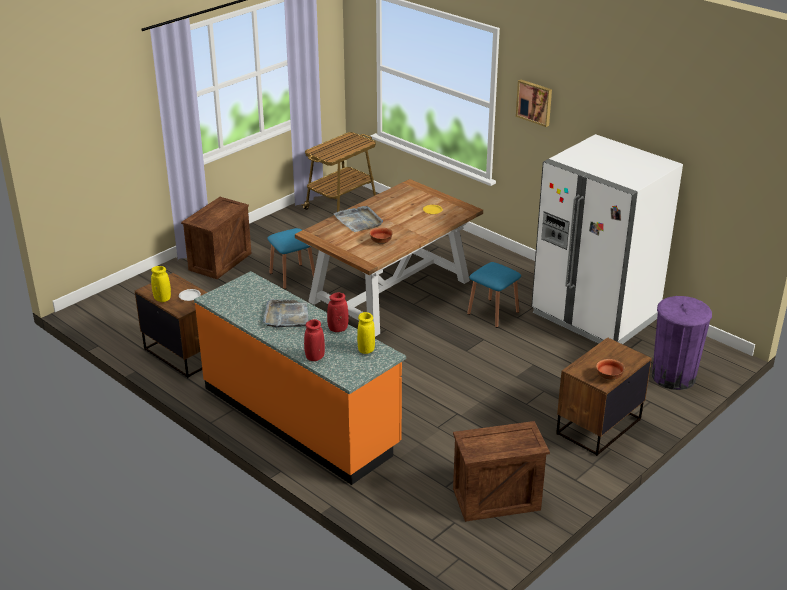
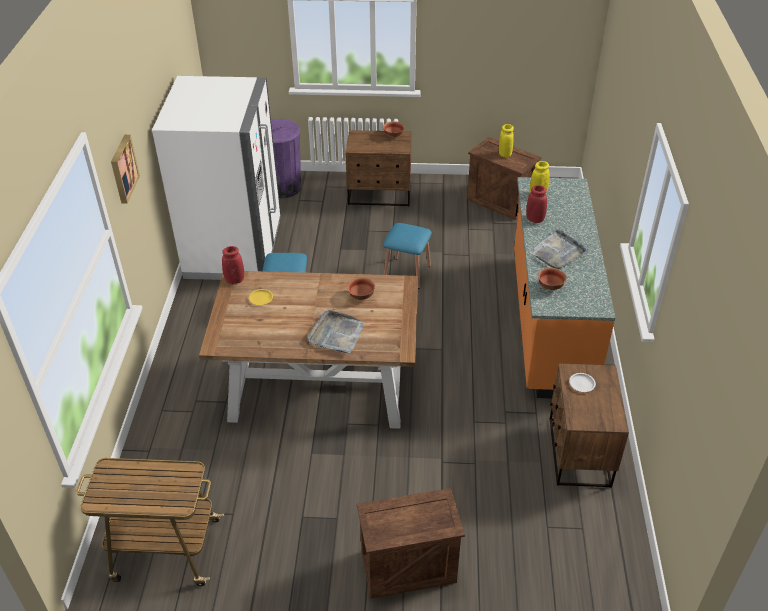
camera: 130 degrees left, 10 degrees up
(162, 299) = (610, 399): yellow vase -> yellow vase (505, 154)
(261, 292) = (550, 286): none -> bowl
(292, 276) = (369, 474): blue stool -> blue stool (407, 273)
(315, 357) = (579, 210): red vase -> red vase (235, 280)

